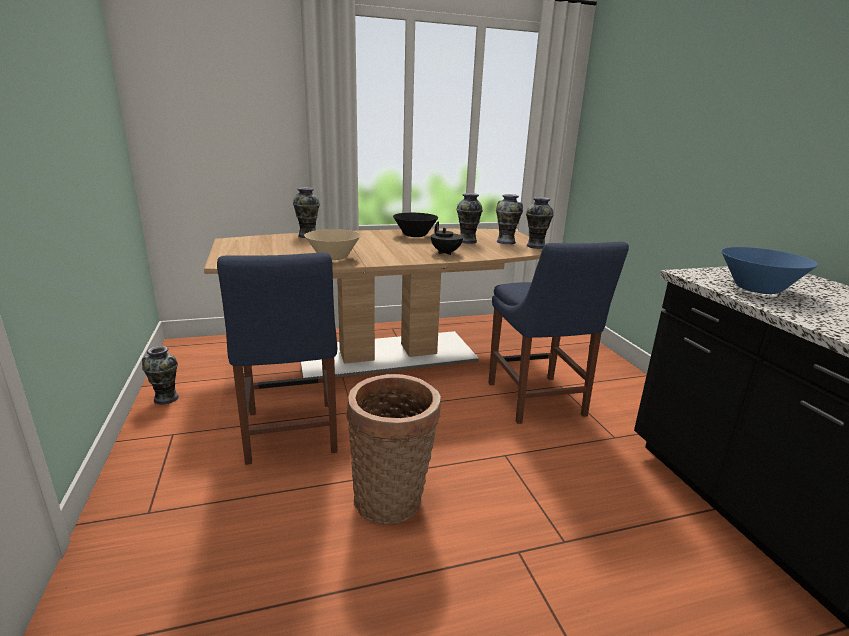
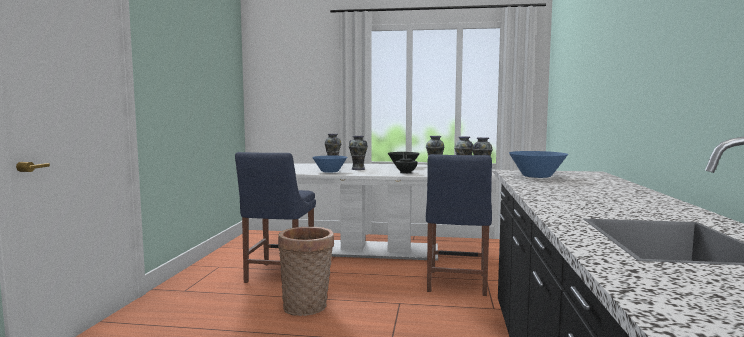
camera: 25 degrees right, 15 degrees down
(166, 398) = (227, 253): vase -> vase (358, 169)
(333, 257) = (330, 171): beige bowl -> blue bowl
(388, 354) = (376, 250): brown dining table -> white dining table

